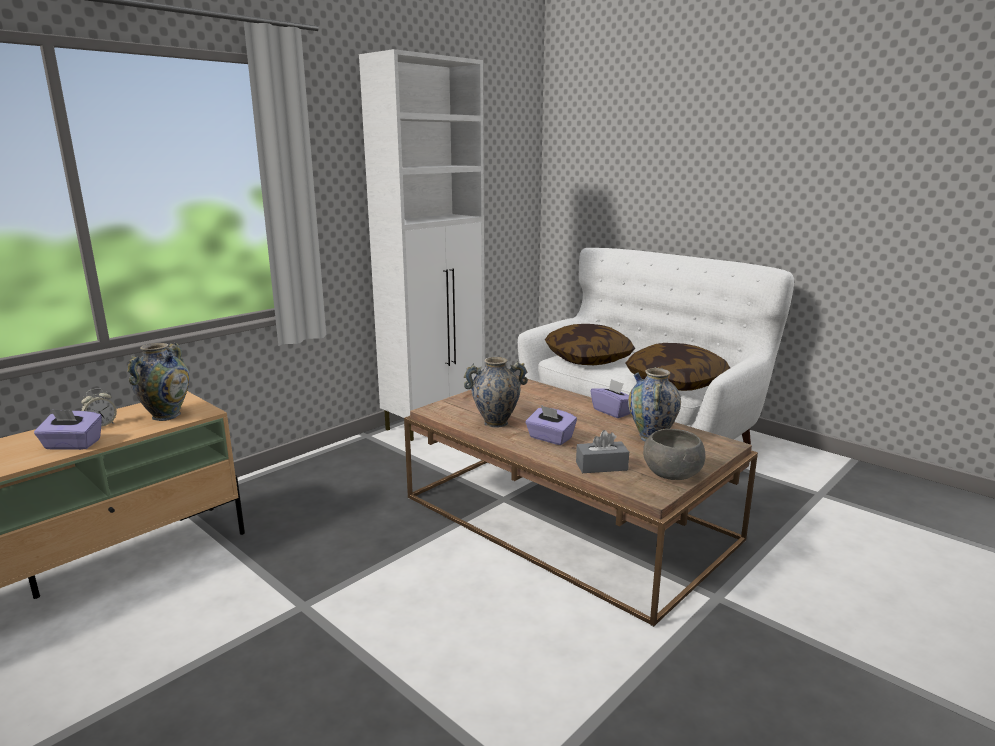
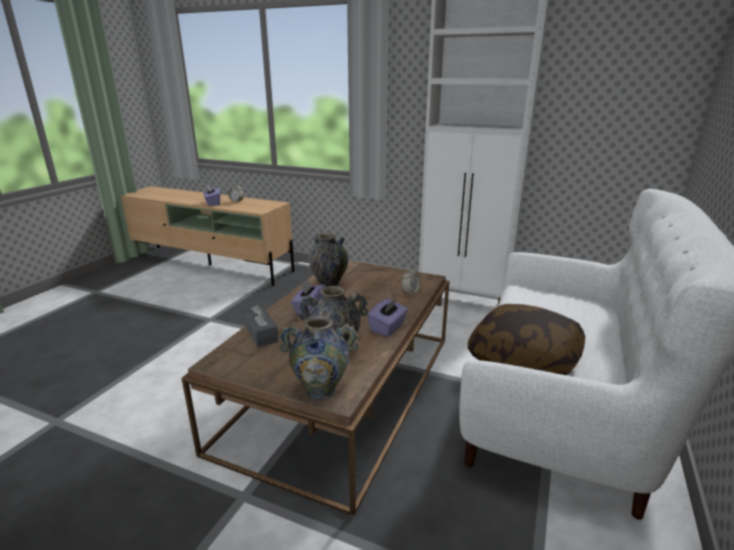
camera: 70 degrees right, 5 degrees up
(166, 415) = (252, 207): vase -> vase (321, 391)
(543, 392) = (410, 293): none -> alarm clock
(588, 359) = (540, 302): pillow -> none
(672, 473) = (256, 369): grey bowl -> none

